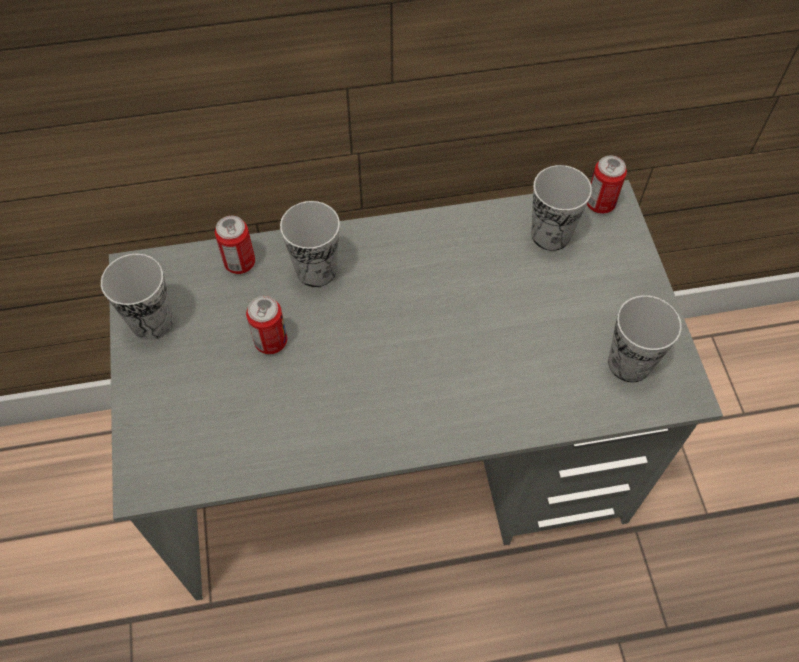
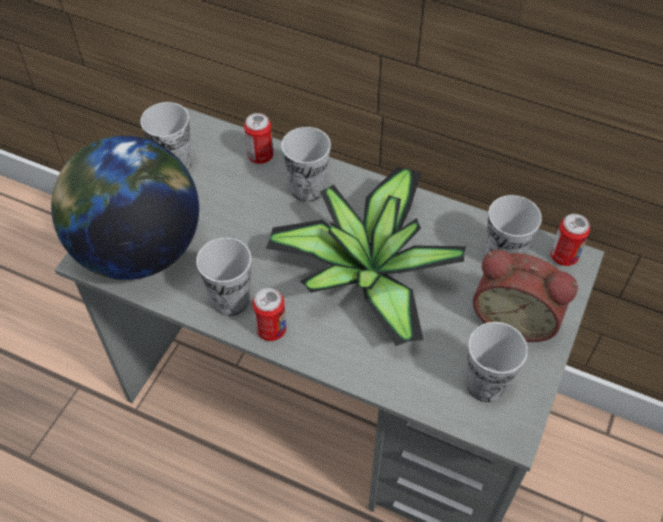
camera: 35 degrees right, 5 degrees down
(192, 438) = (139, 249): none -> globe
(271, 341) = (238, 218): can -> can (271, 330)
(334, 431) = (231, 299): none -> cup
(442, 322) = (366, 272): none -> potted plant
(605, 285) = (515, 316): none -> alarm clock

